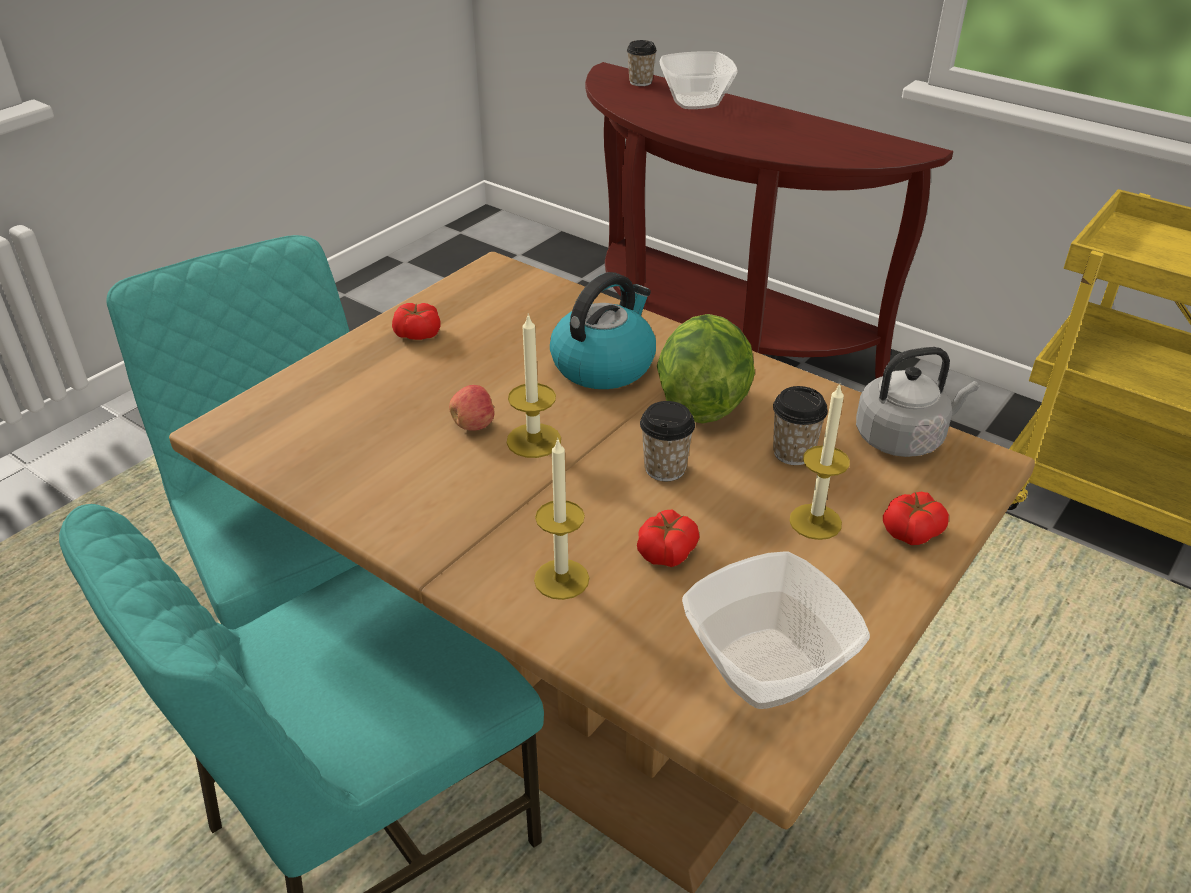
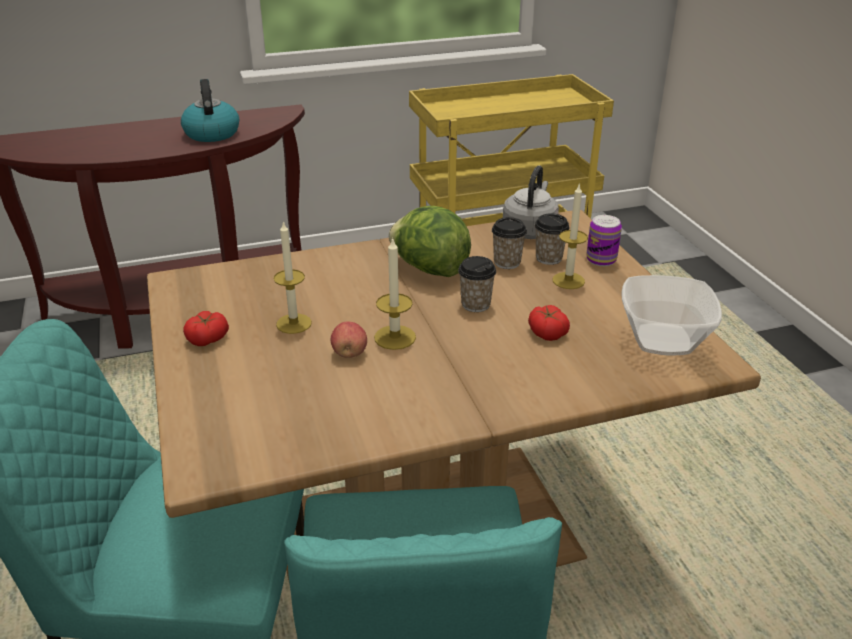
camera: 55 degrees left, 5 degrees down
(561, 579) = (536, 376): candle -> candle (294, 323)
(604, 364) = (349, 284): kettle -> kettle (211, 133)
(640, 82) = (34, 139): cup -> cup (548, 258)
(696, 101) = (100, 135): bowl -> none
(911, 531) = (601, 259): tomato -> can

